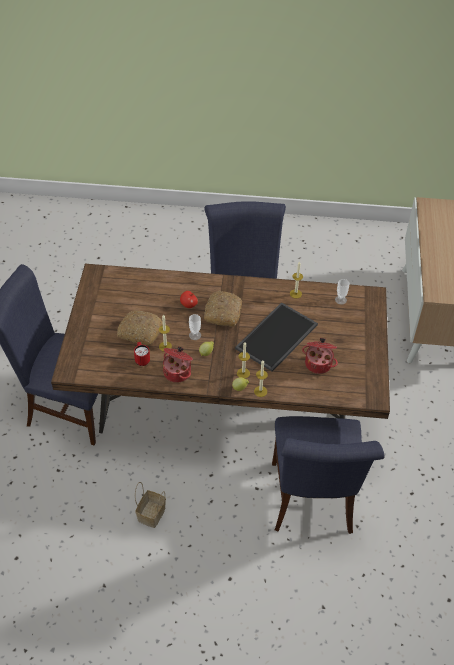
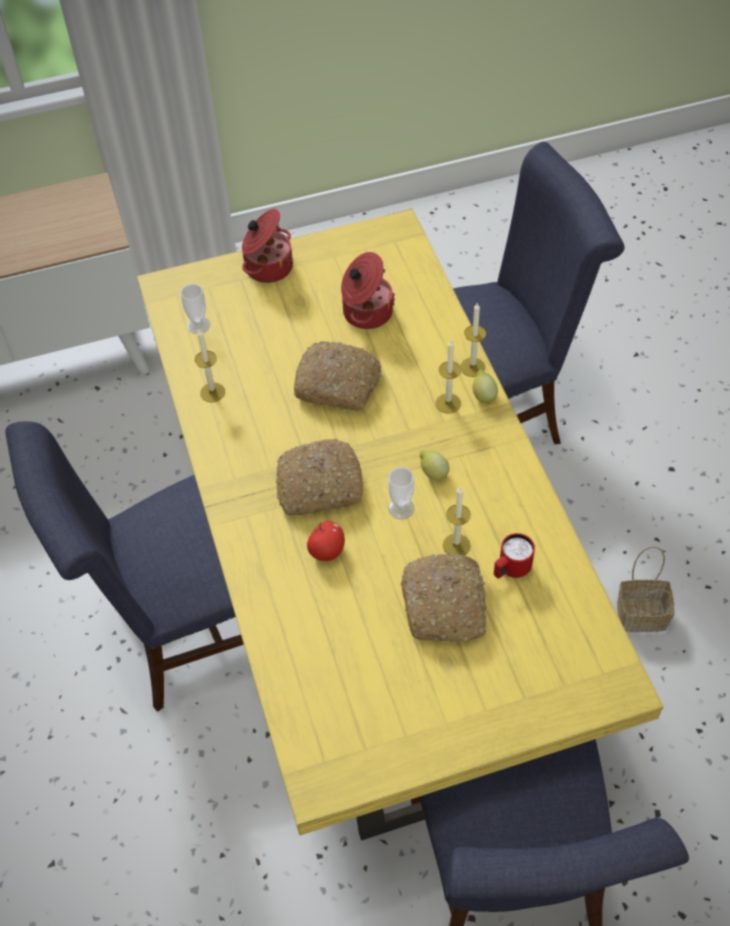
camera: 110 degrees left, 5 degrees up
(178, 372) = (504, 499): cooking pot -> cooking pot (267, 266)
(224, 408) = (373, 595): brown dining table -> yellow dining table
(277, 338) = (338, 384): tray -> bread

